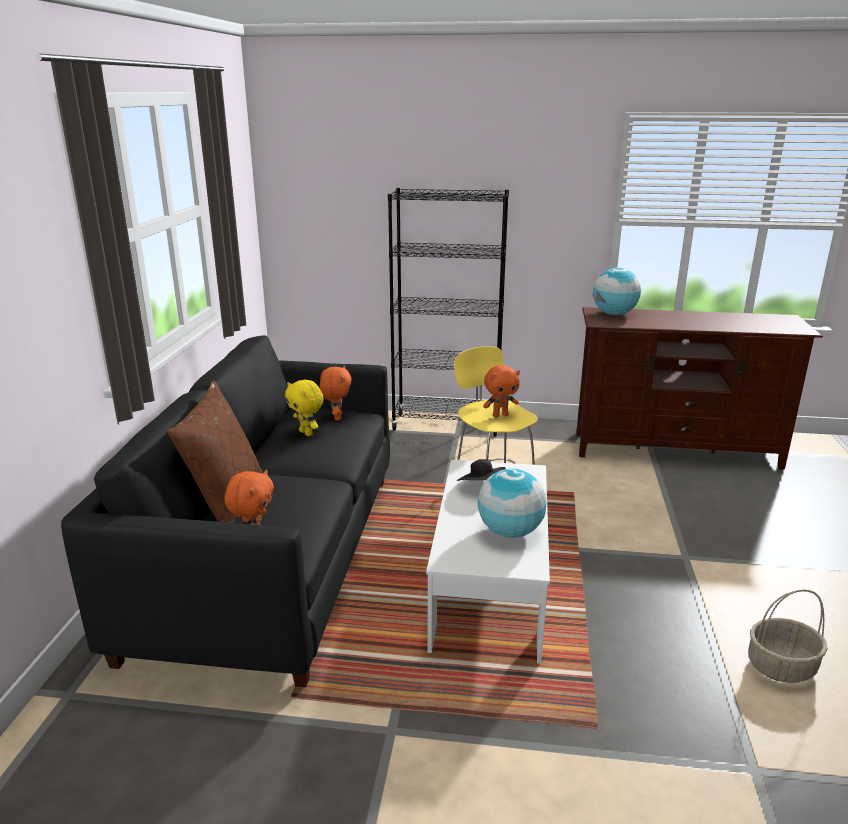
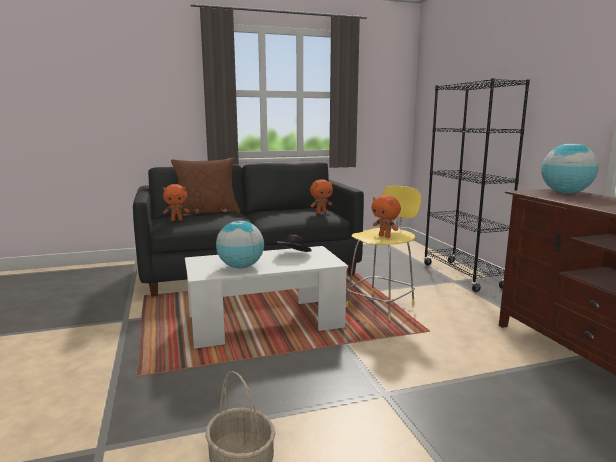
camera: 65 degrees right, 10 degrees down
(307, 433) = (293, 211): yellow plush toy -> none

